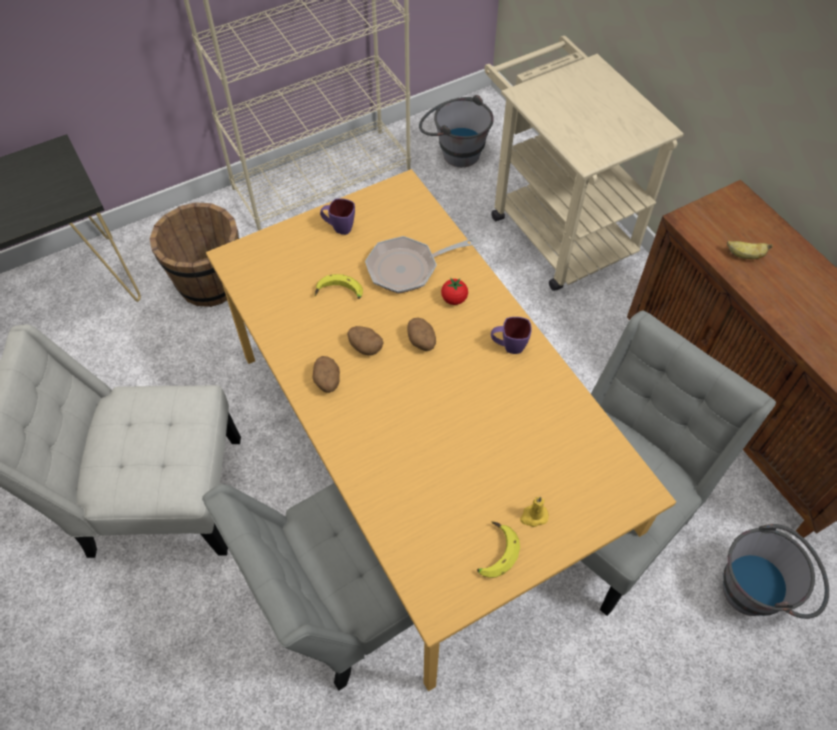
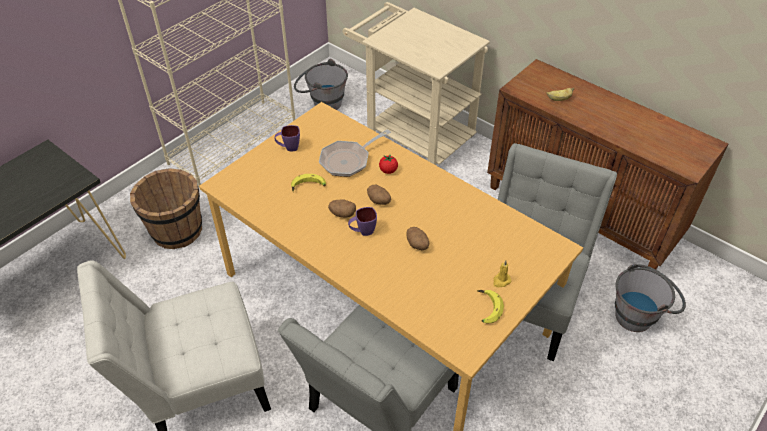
camera: 20 degrees left, 10 degrees down
(327, 381) = (326, 241): potato -> potato (417, 245)
(508, 346) = (437, 189): purple mug -> purple mug (362, 232)

